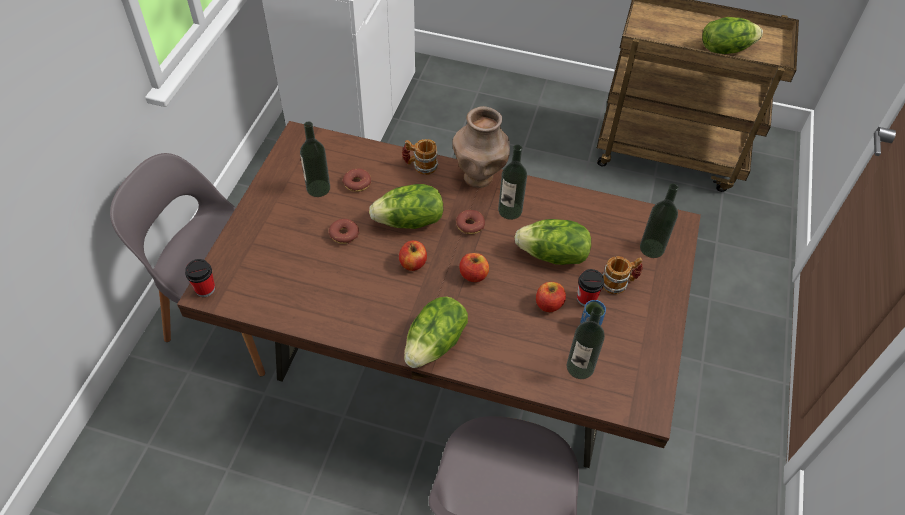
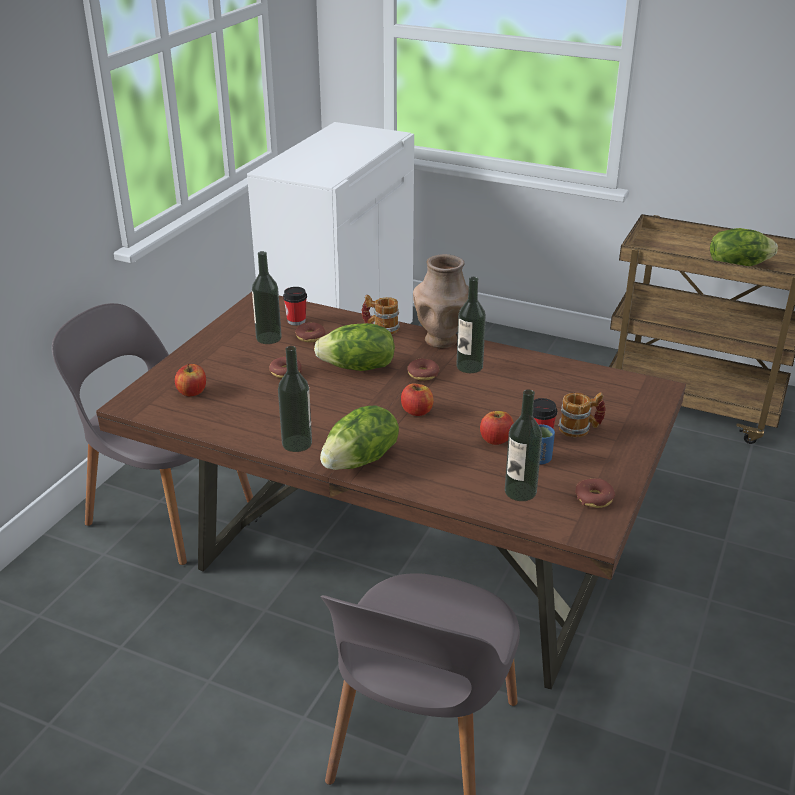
camera: 10 degrees right, 20 degrees down
(205, 289) = (128, 401): cup -> cup (296, 321)
(413, 263) = (353, 398): apple -> apple (192, 392)
(553, 255) = (509, 403): lettuce -> none
(643, 368) = (594, 498): none -> donut
(652, 248) = (624, 405): bottle -> bottle (297, 443)

